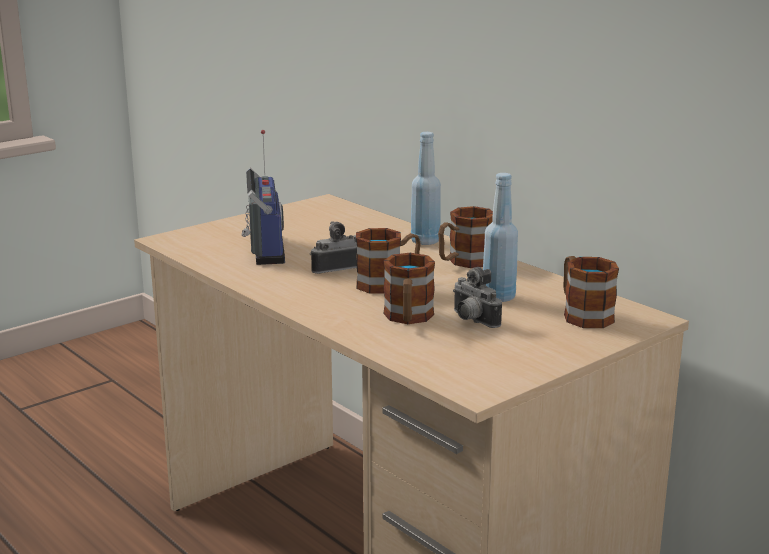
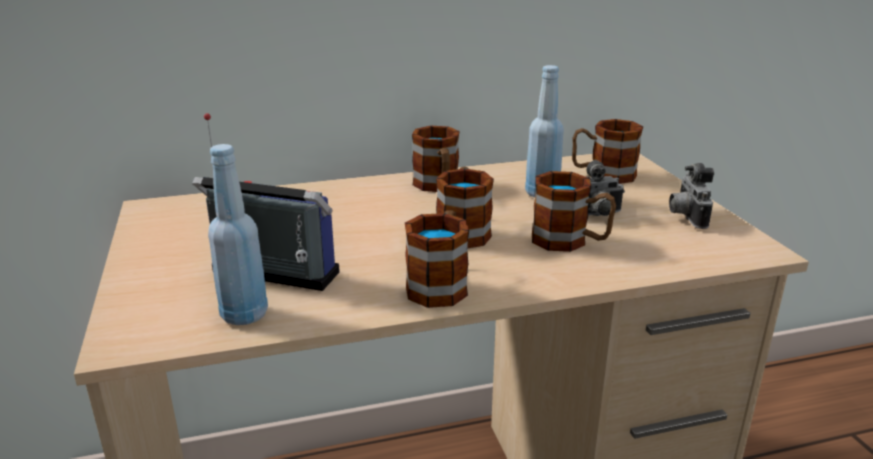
camera: 65 degrees left, 5 degrees up
(295, 291) = (440, 284): none -> mug
(335, 268) = (388, 246): camera -> camera (685, 217)
(425, 241) = (359, 189): blue bottle -> blue bottle (244, 315)

